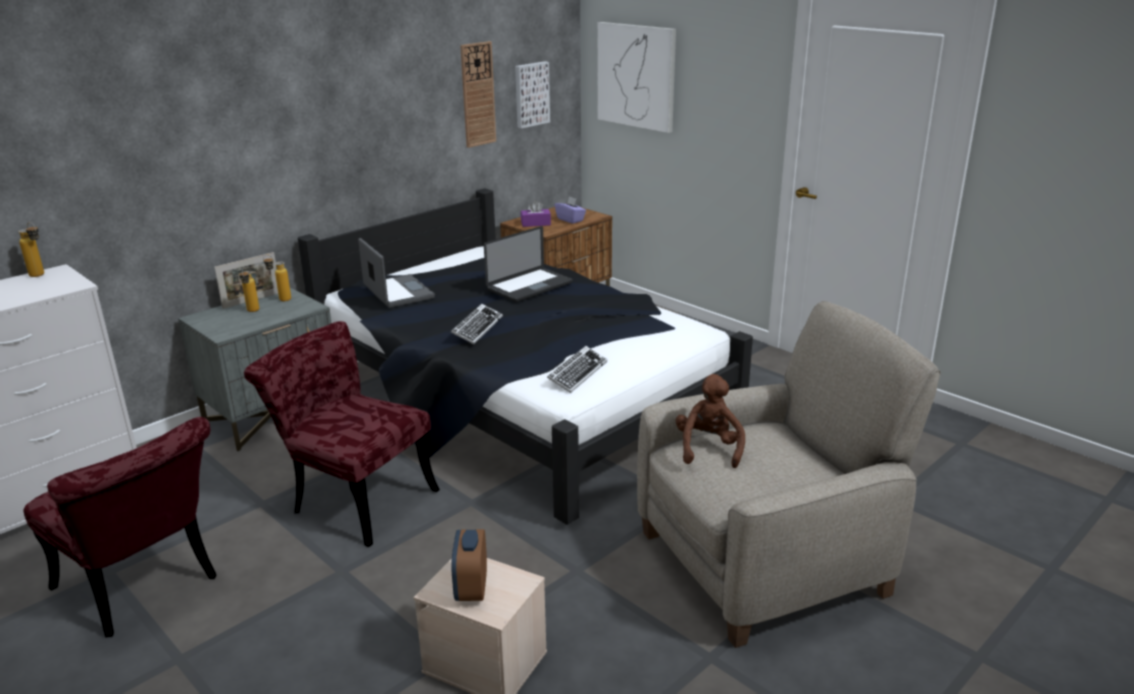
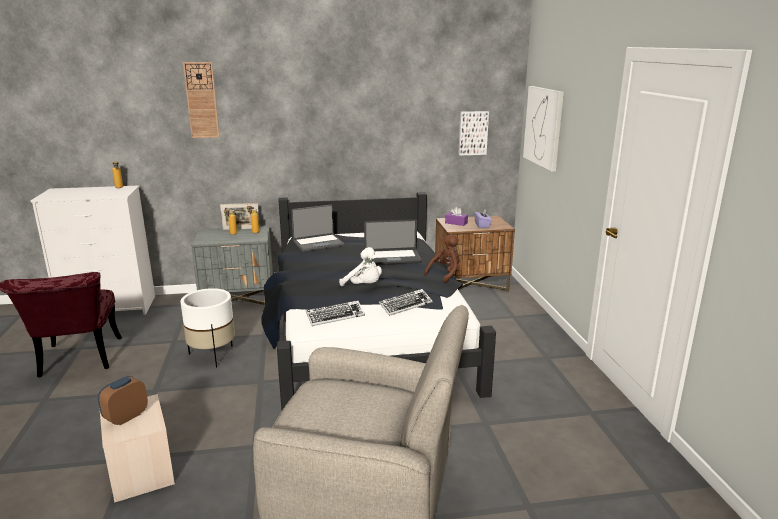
camera: 35 degrees right, 5 degrees down
(354, 498) = (212, 355): red chair -> white planter
(397, 293) = (318, 243): laptop -> laptop turned 60 degrees clockwise
(477, 94) = (425, 127): wall clock -> wall clock (201, 100)
(477, 328) = (322, 273): keyboard -> keyboard (405, 305)
(553, 328) = (364, 286): none -> white plush toy
(708, 448) = (331, 390): brown plush toy -> brown plush toy (445, 274)

